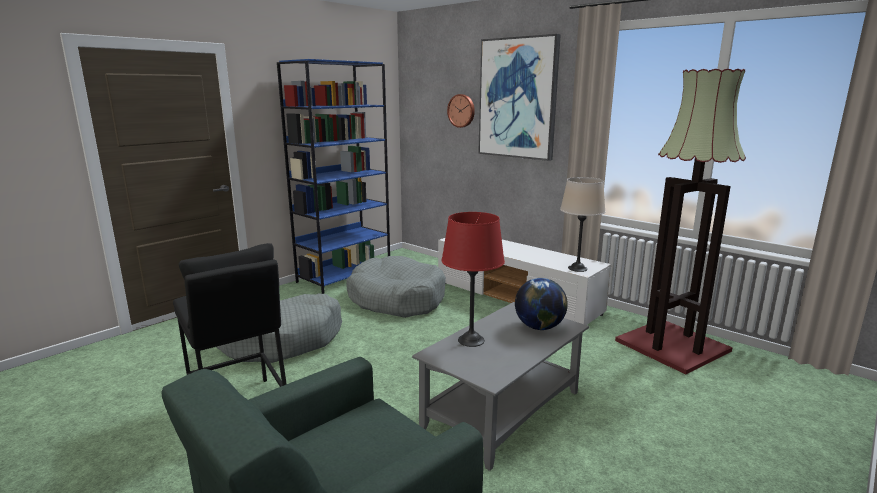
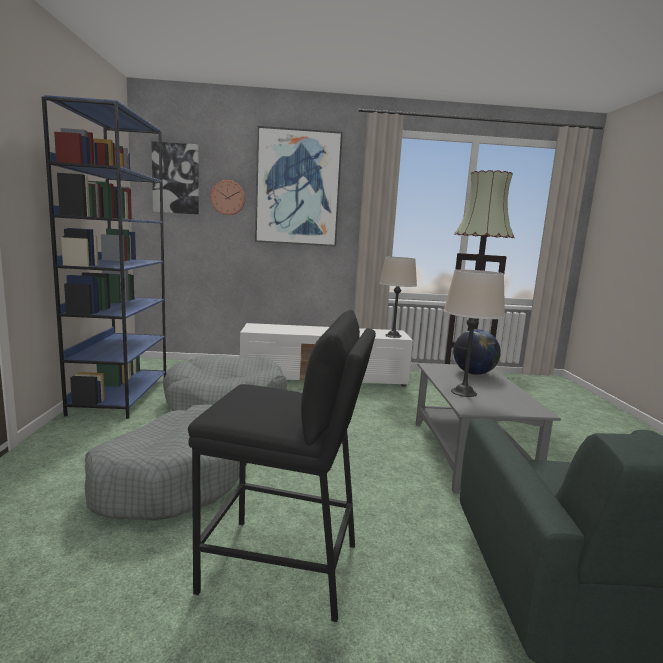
camera: 45 degrees left, 5 degrees down
(426, 95) = (176, 178): none -> picture
(471, 340) = (464, 392): red table lamp -> beige table lamp

